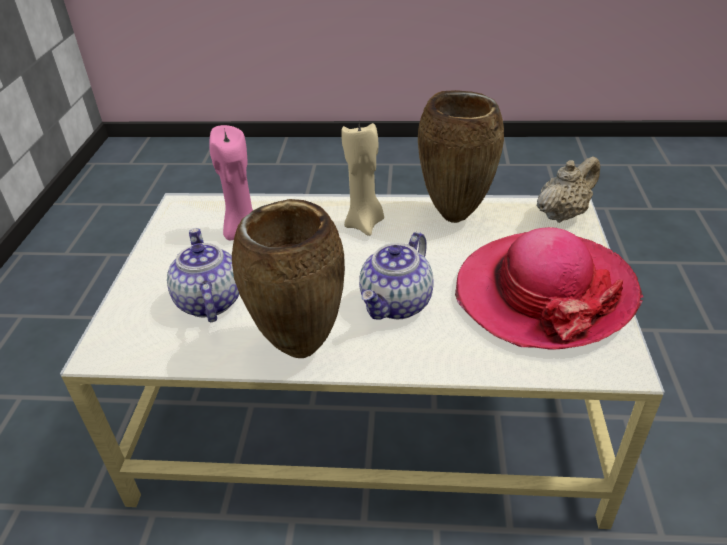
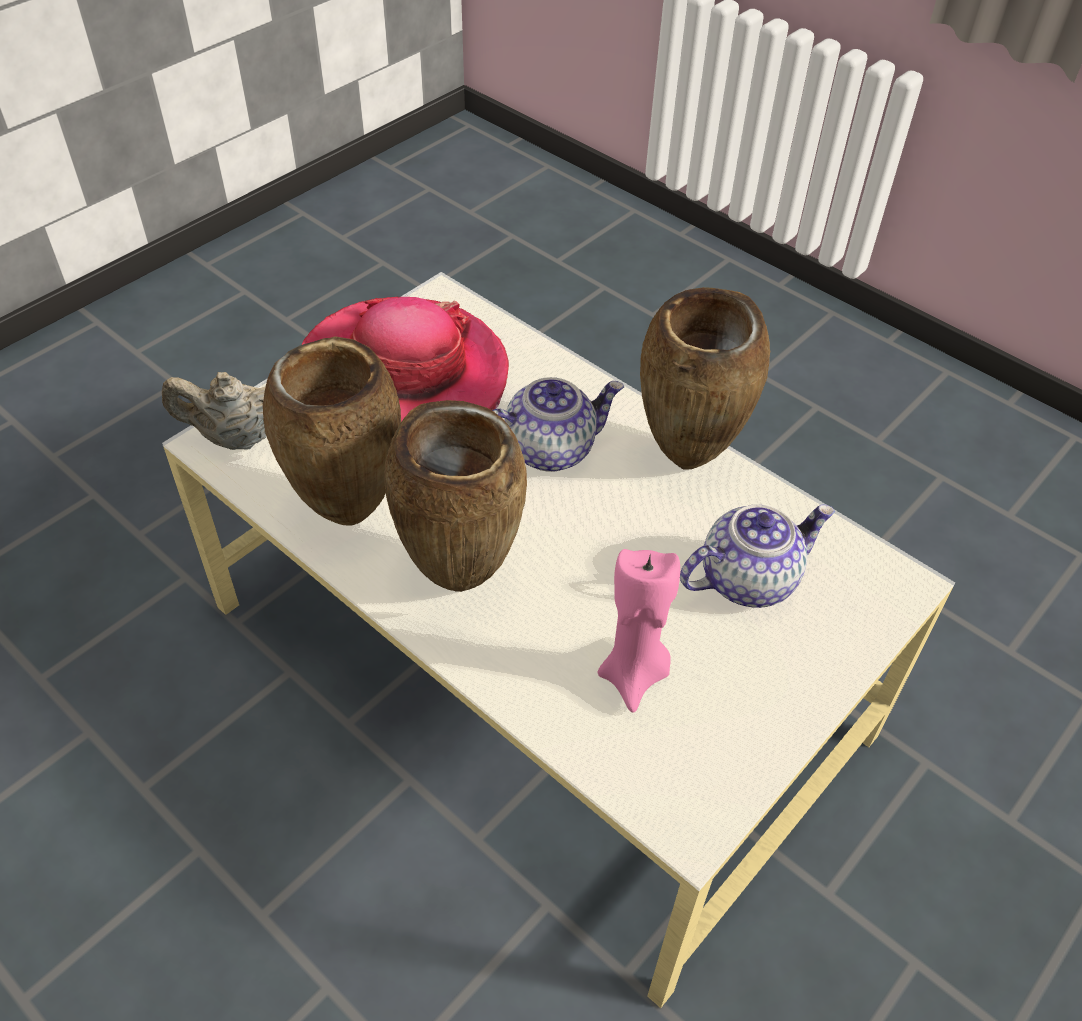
camera: 145 degrees left, 10 degrees up
(208, 301) = (748, 578): teapot -> teapot turned 135 degrees counterclockwise
(365, 224) = (463, 578): beige candle -> brown vase

